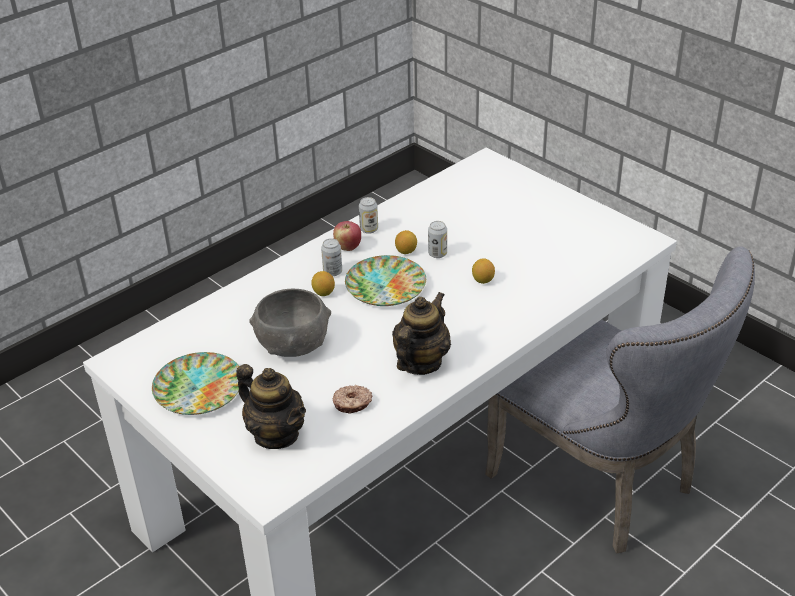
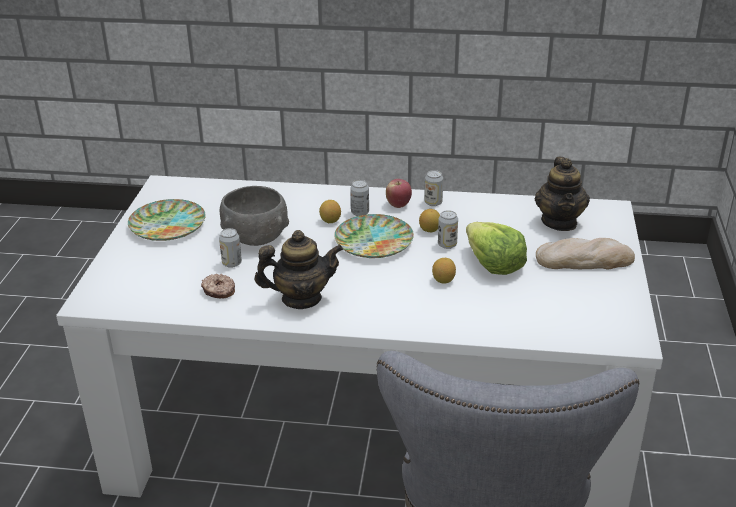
camera: 50 degrees right, 5 degrees down
(276, 434) = (152, 276): teapot -> teapot (559, 222)
(317, 377) = (232, 263): none -> can
(491, 247) = (493, 264): none -> lettuce
(534, 206) = (584, 259): none -> bread

